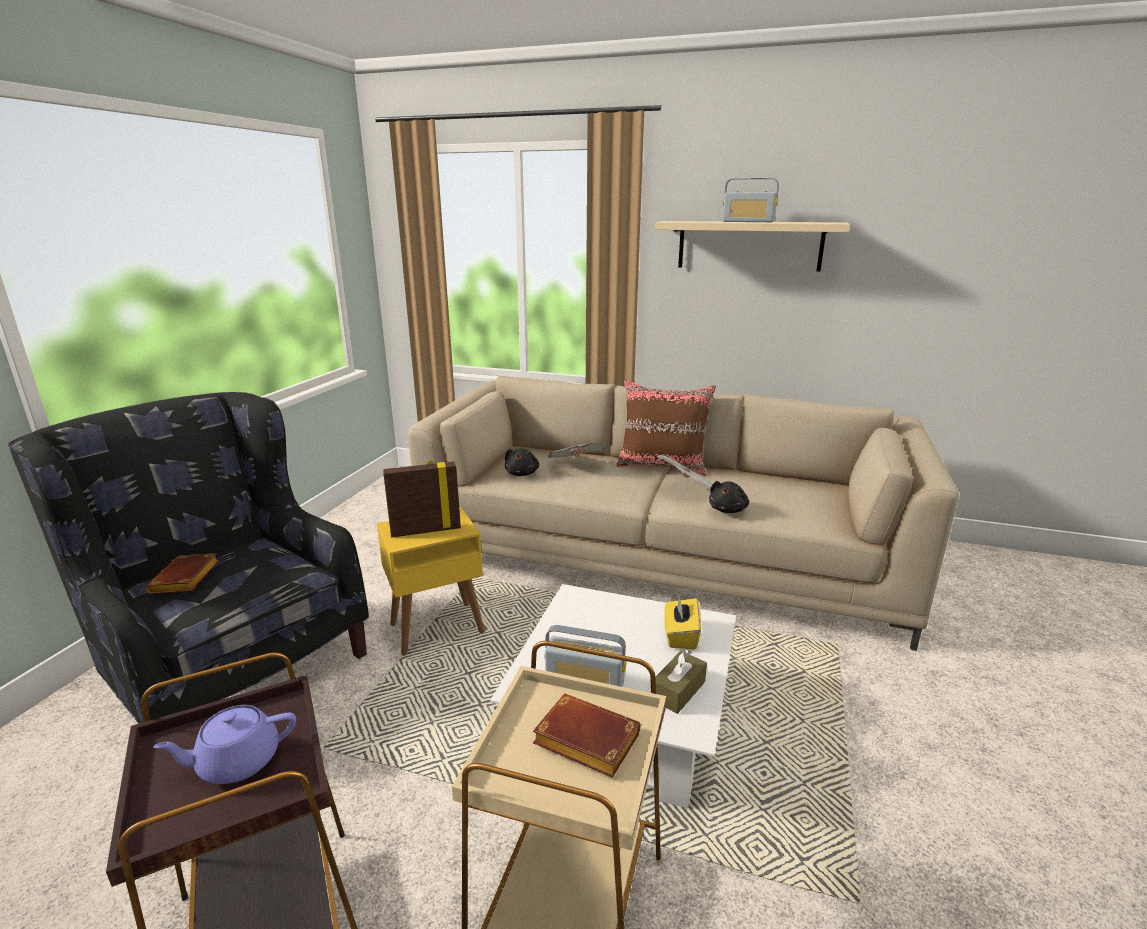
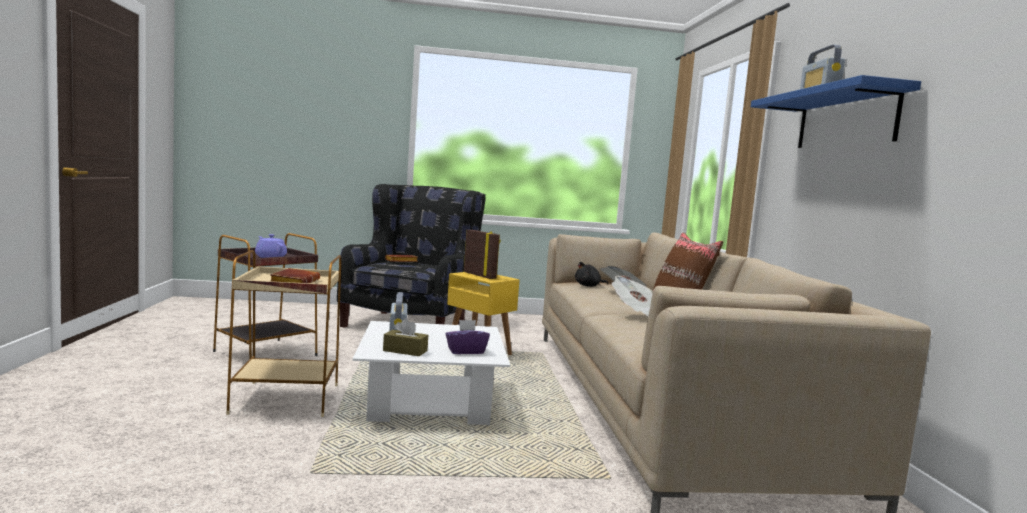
camera: 65 degrees right, 15 degrees down
(680, 636) = (466, 351): yellow tissue box -> purple tissue box
(728, 510) = (621, 325): black plush toy -> none
(749, 245) = (845, 120): beige shelf -> blue shelf

